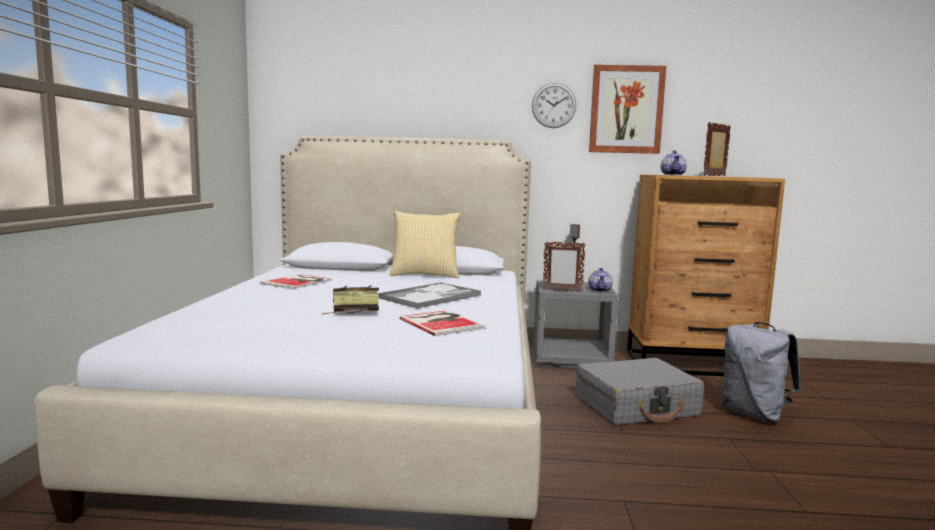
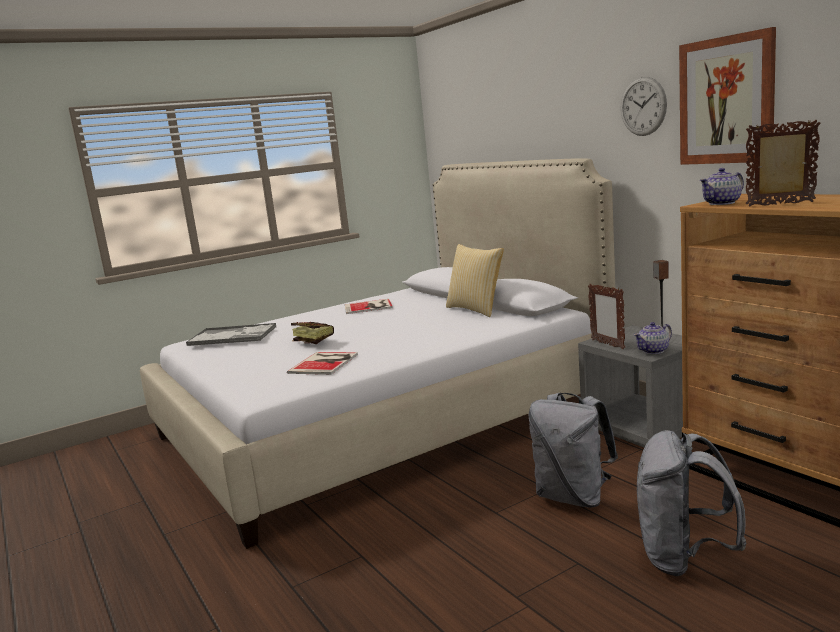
camera: 55 degrees right, 5 degrees up
(431, 296) = (398, 336): tray -> tray (233, 336)
(636, 406) = (573, 497): grey suitcase -> grey backpack

